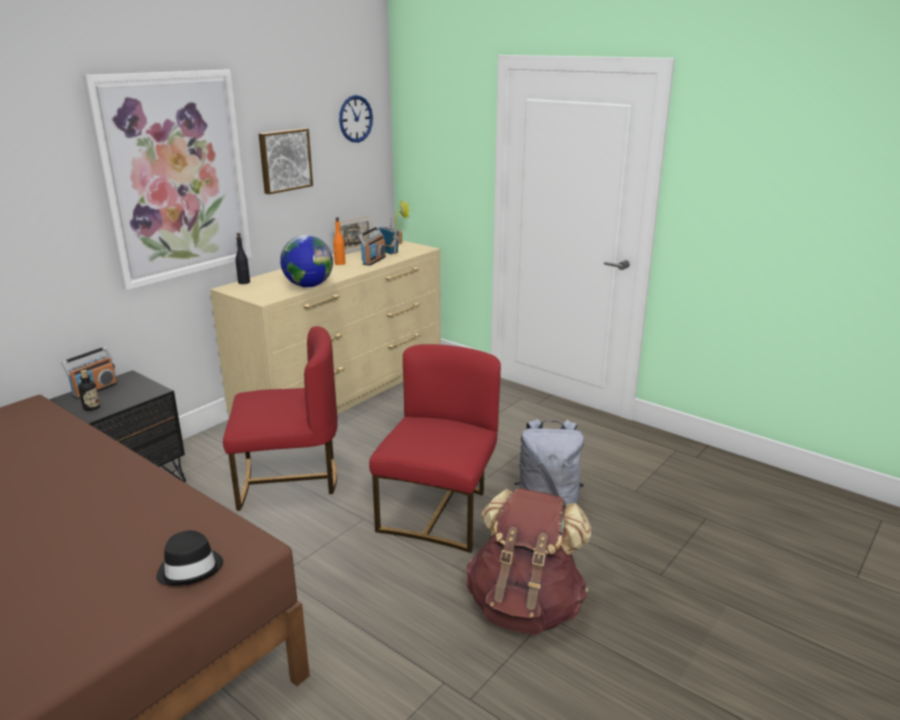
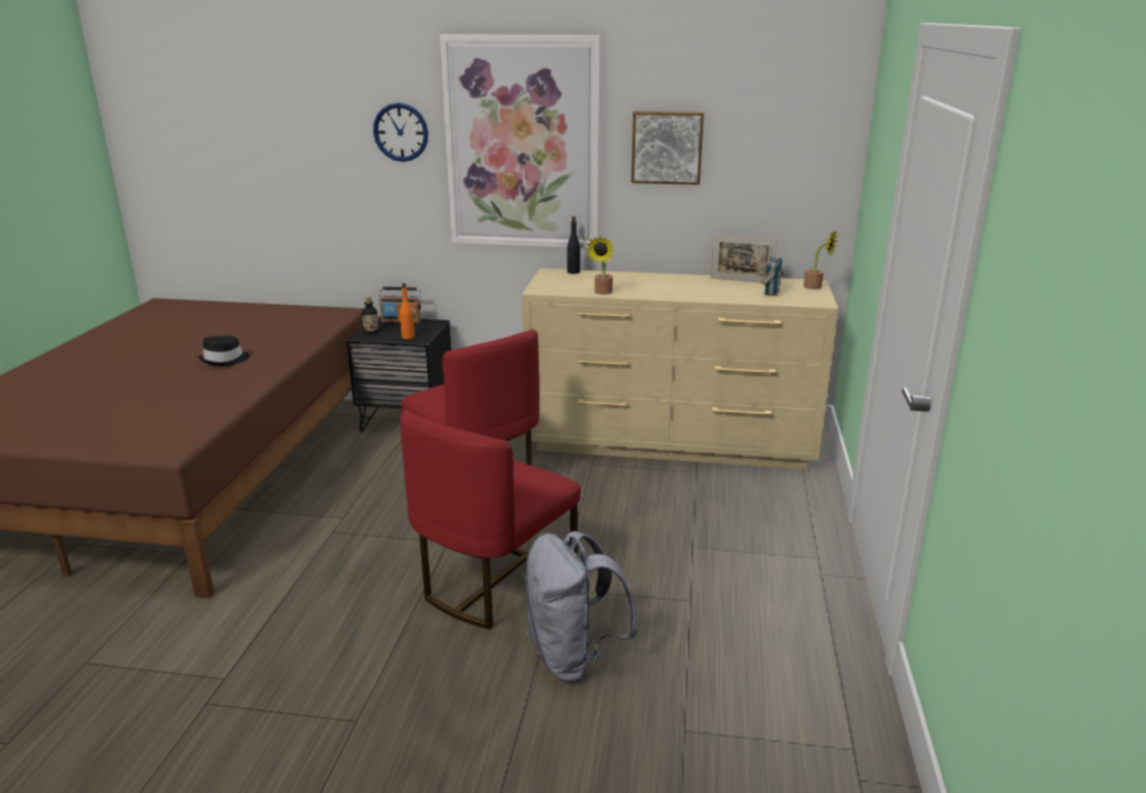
camera: 60 degrees right, 0 degrees up
(190, 568) = (136, 437): black hat -> black hat (225, 360)
(308, 286) = (602, 293): globe -> potted plant
(340, 263) = (691, 285): orange bottle -> orange bottle (408, 337)
(355, 119) = (796, 109): wall clock -> wall clock (401, 132)
(373, 260) = (728, 294): radio -> none
(439, 513) = (494, 583): red chair -> red chair turned 135 degrees clockwise
(525, 606) = (364, 698): brown backpack -> none

